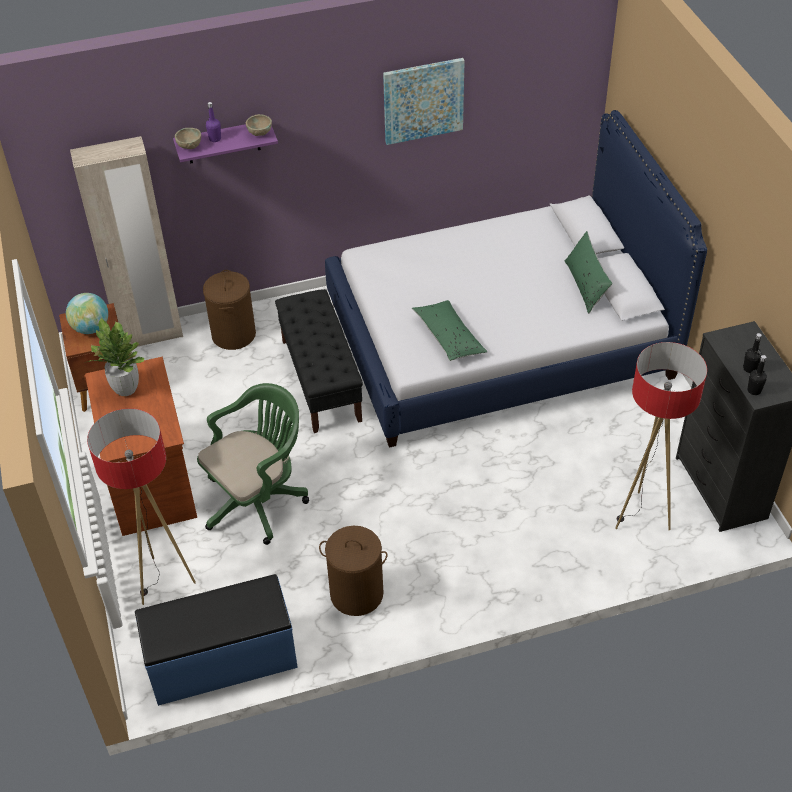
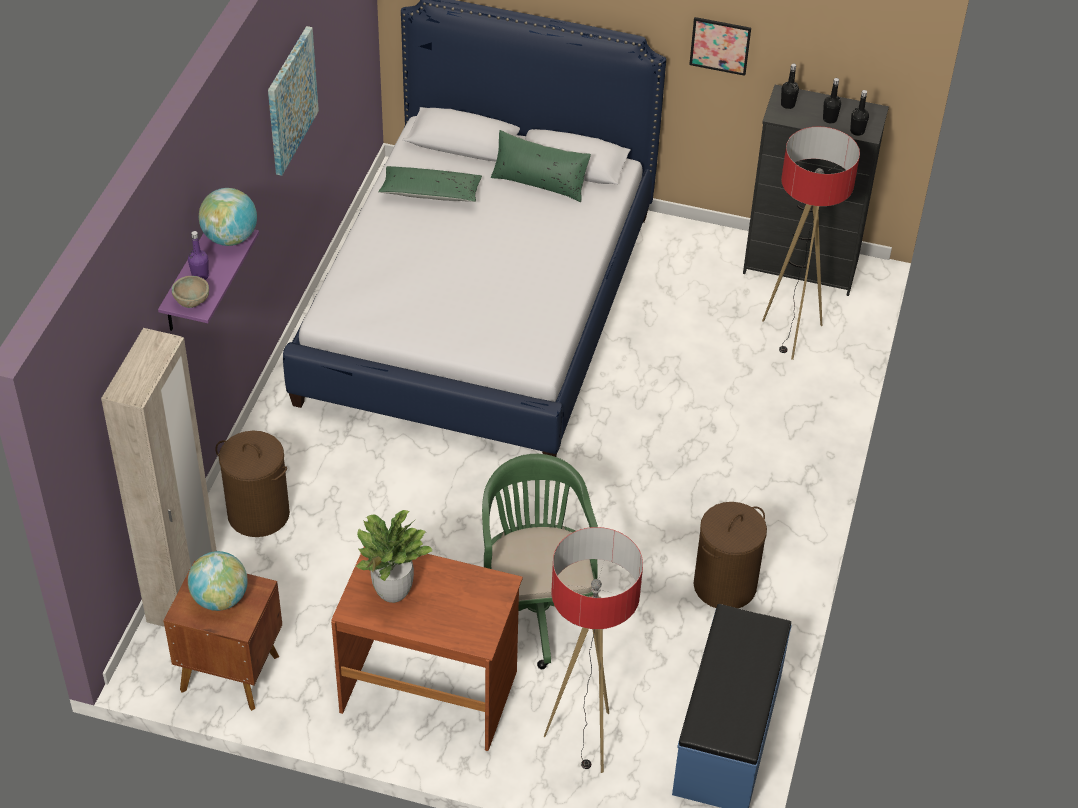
camera: 60 degrees left, 0 degrees up
(259, 133) = (230, 238): beige bowl -> globe
(321, 380) = (405, 473): black bench -> none
(449, 337) = (520, 313): green pillow -> green pillow (430, 193)
(738, 264) = (720, 45): none -> picture
(738, 338) = (787, 105): none -> black bottle

